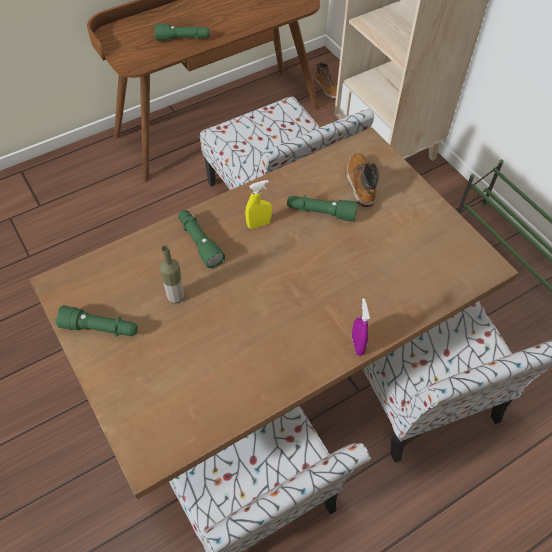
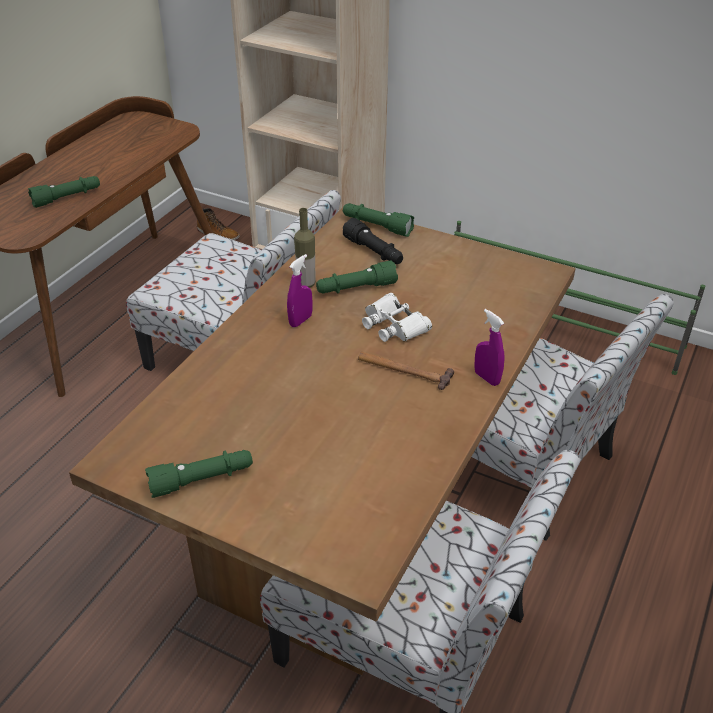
camera: 30 degrees left, 15 degrees down
(175, 297) = (265, 416): bottle -> bottle (306, 284)
(199, 242) = (249, 359): green flashlight -> green flashlight (376, 226)
(259, 224) = (300, 321): yellow spray bottle -> purple spray bottle
(300, 306) = (404, 370): none -> hammer
(324, 260) = (394, 325): none -> white binoculars
(360, 183) = (374, 252): boot -> black flashlight

